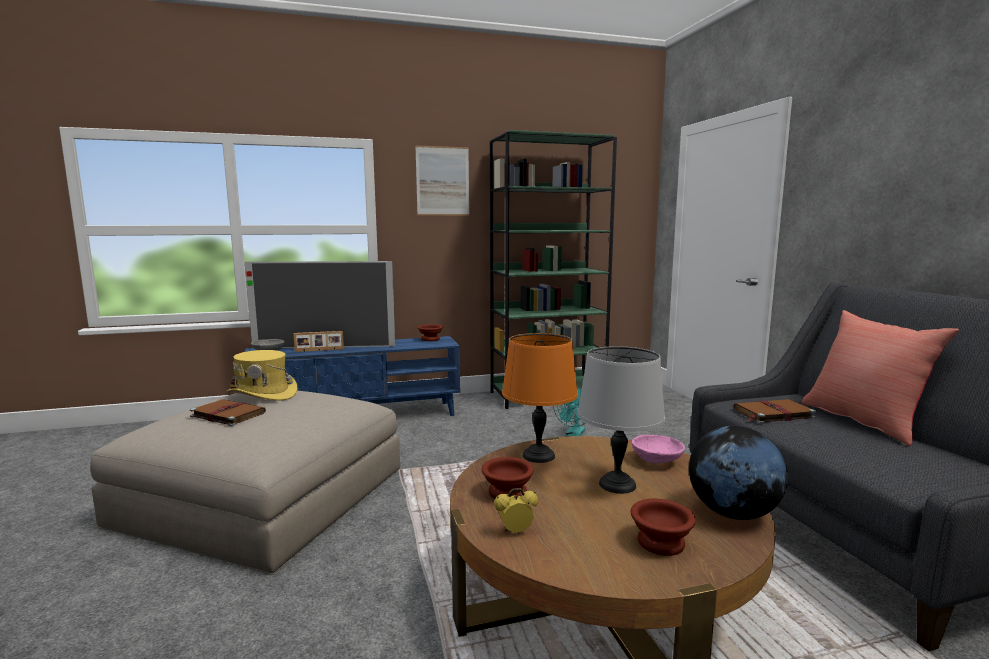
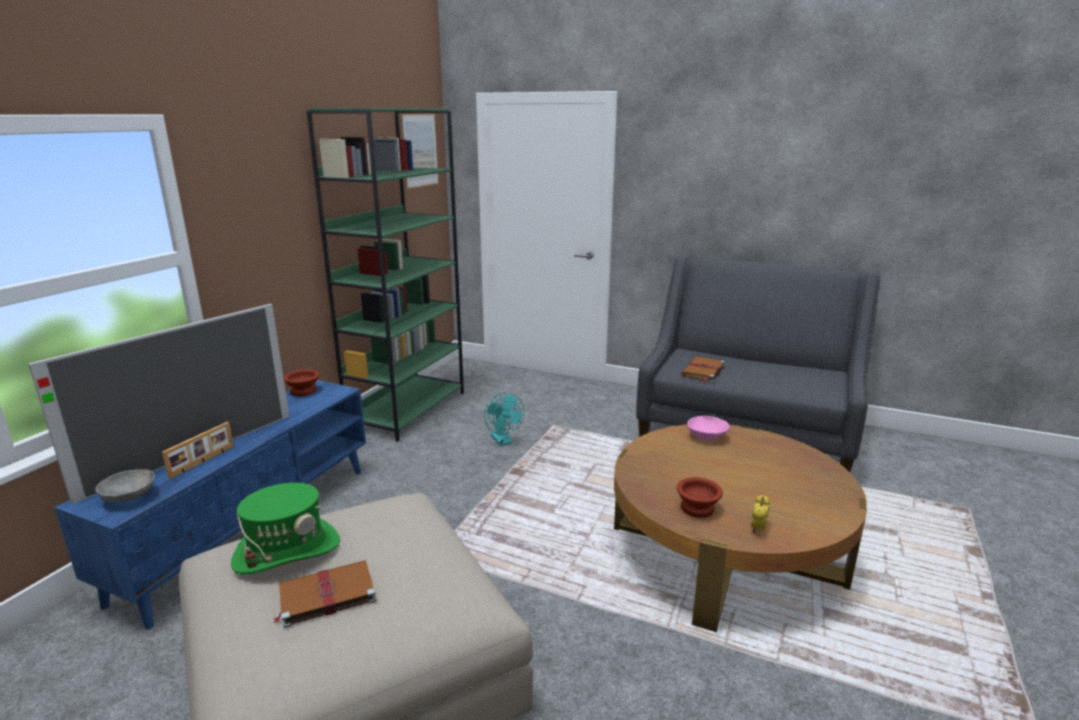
camera: 50 degrees left, 10 degrees up
(263, 394) = (287, 551): yellow hat -> green hat
(442, 181) = (260, 171): picture -> picture (420, 150)
(537, 455) = (648, 470): orange table lamp -> none
(617, 484) = (726, 465): grey table lamp -> none
(662, 544) = (812, 489): brown bowl -> none
(732, 513) = (795, 452): globe -> none
(864, 421) = (743, 359): red pillow -> none

